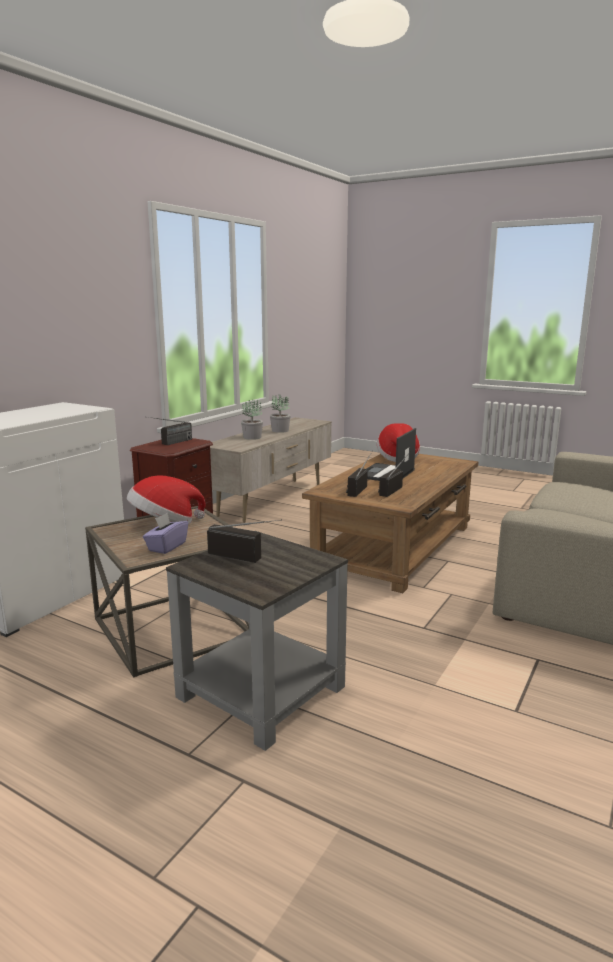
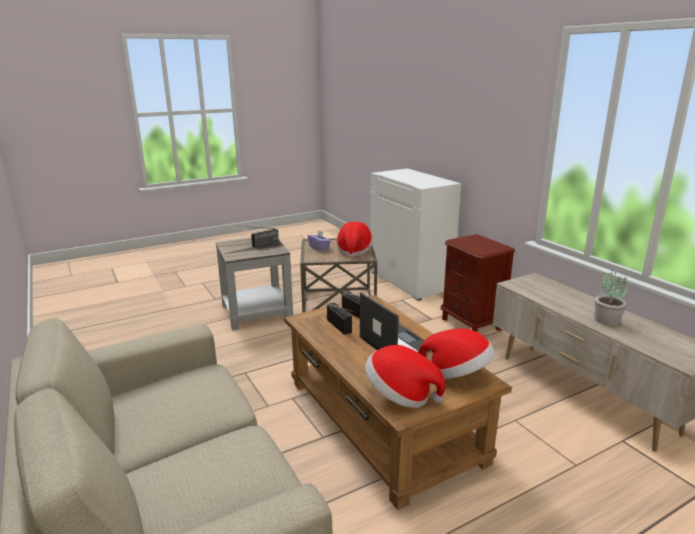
camera: 120 degrees right, 5 degrees up
(171, 443) = (480, 243): radio -> none
(252, 437) = (566, 299): potted plant -> none
(446, 464) = (400, 395): none -> hat

